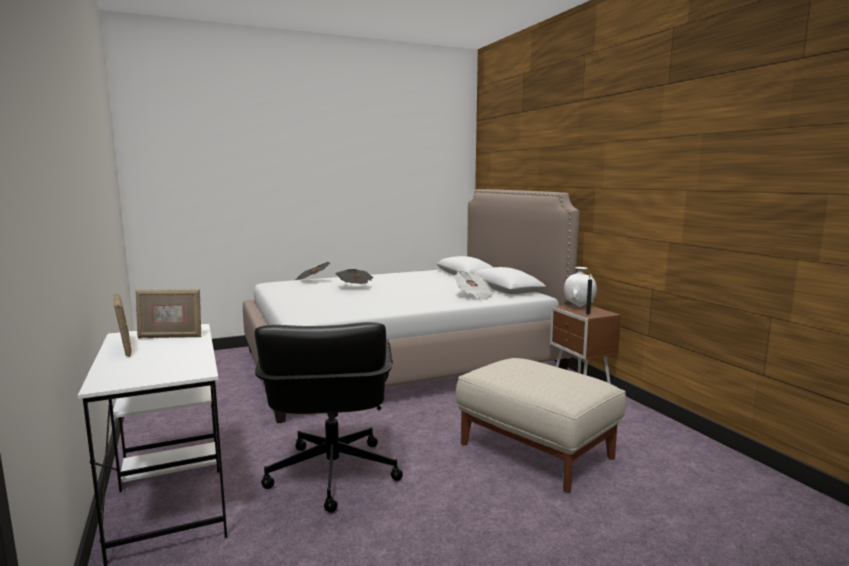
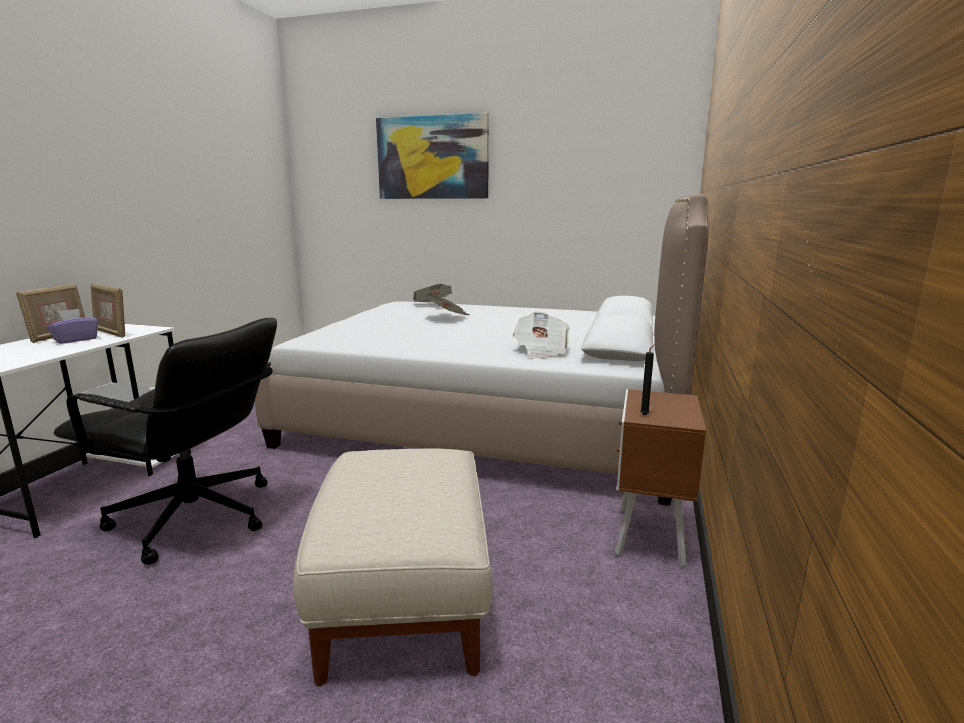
camera: 40 degrees right, 5 degrees up
(161, 347) = (75, 340): none -> purple tissue box
(281, 155) = (432, 158): none -> picture
(332, 474) = (195, 518): black office chair -> black office chair turned 105 degrees counterclockwise
(579, 306) = (669, 399): white vase -> none

